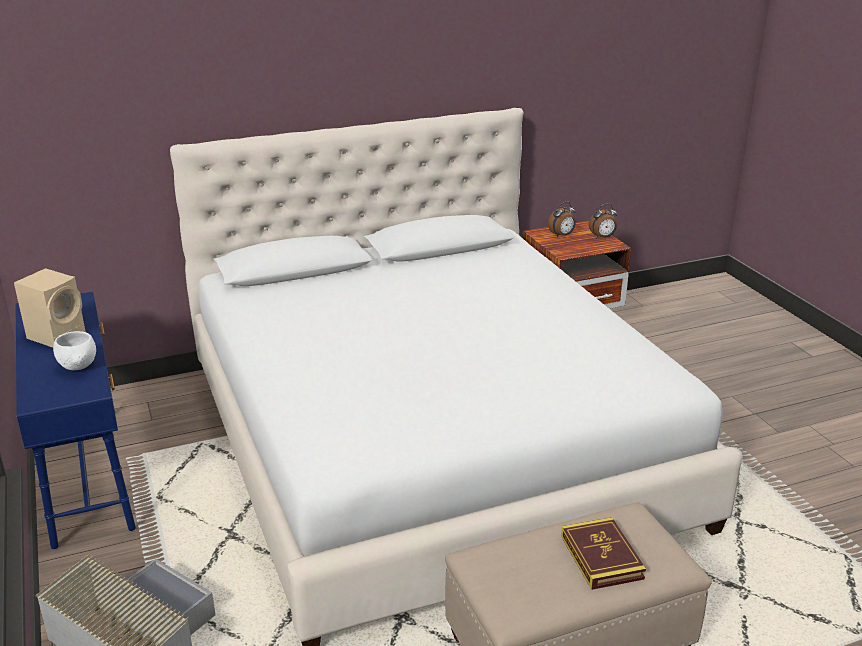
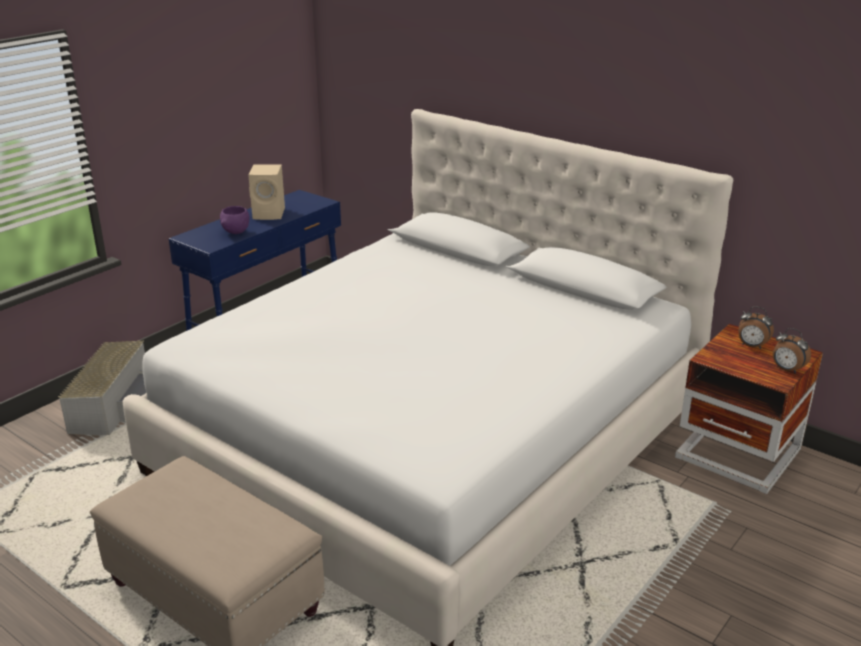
camera: 60 degrees right, 0 degrees up
(78, 368) = (235, 233): white bowl -> purple bowl
(601, 557) = (216, 529): book -> none

